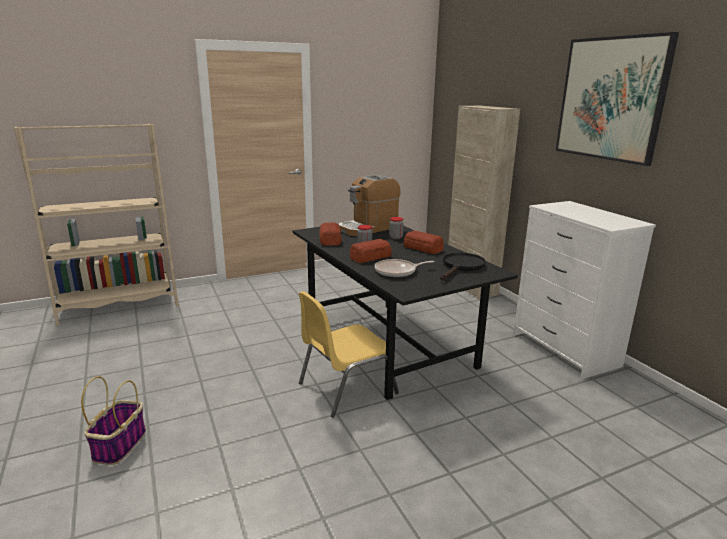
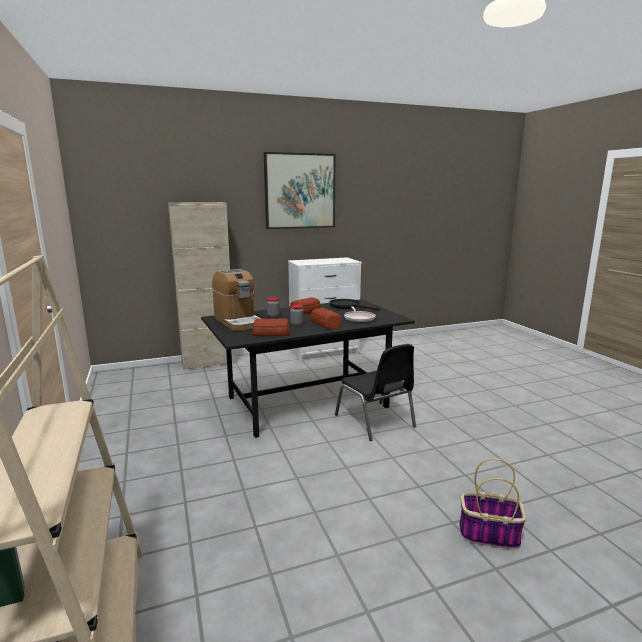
camera: 85 degrees left, 5 degrees down
(345, 388) = (375, 421): yellow chair -> black chair

